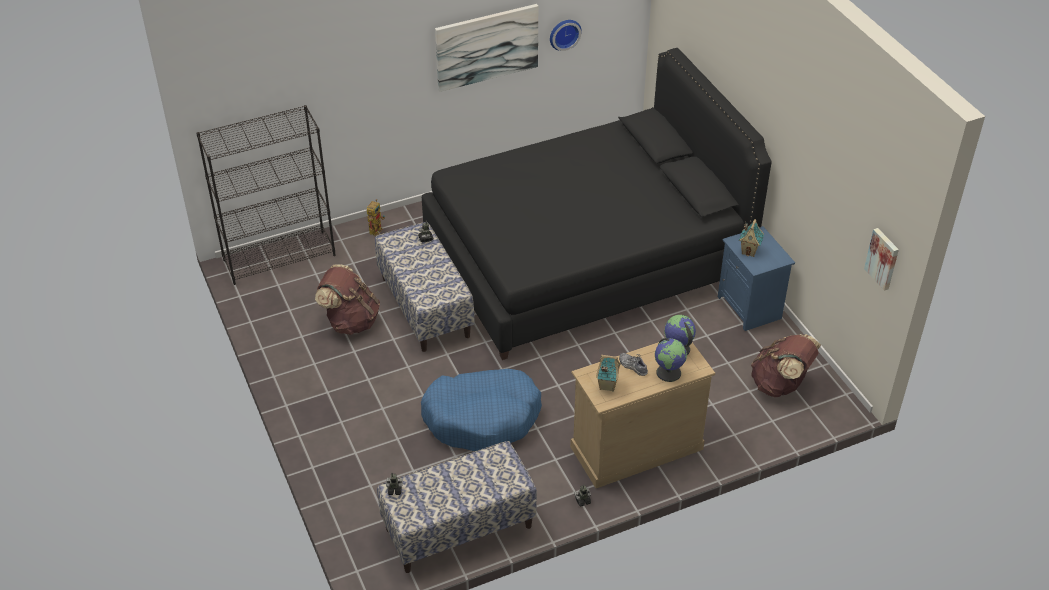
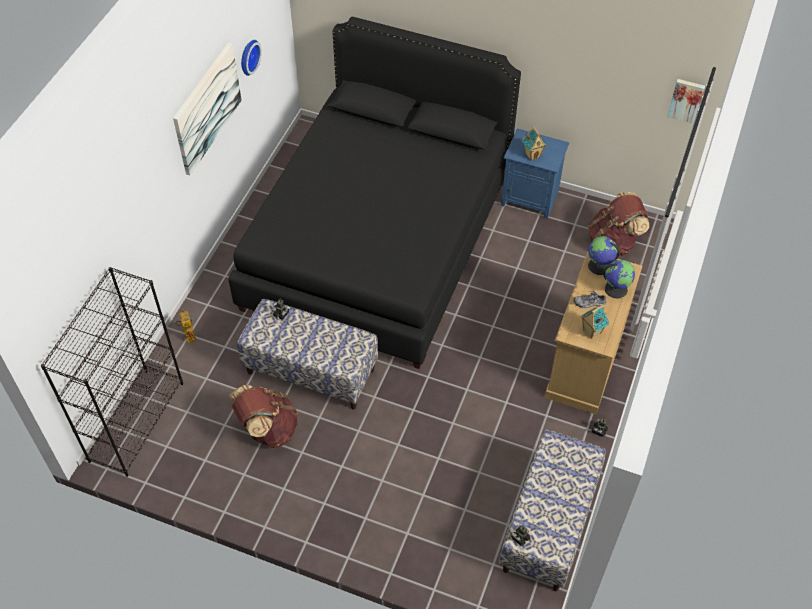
camera: 45 degrees left, 10 degrees up
(482, 417) = (461, 426): blue dog bed -> none

